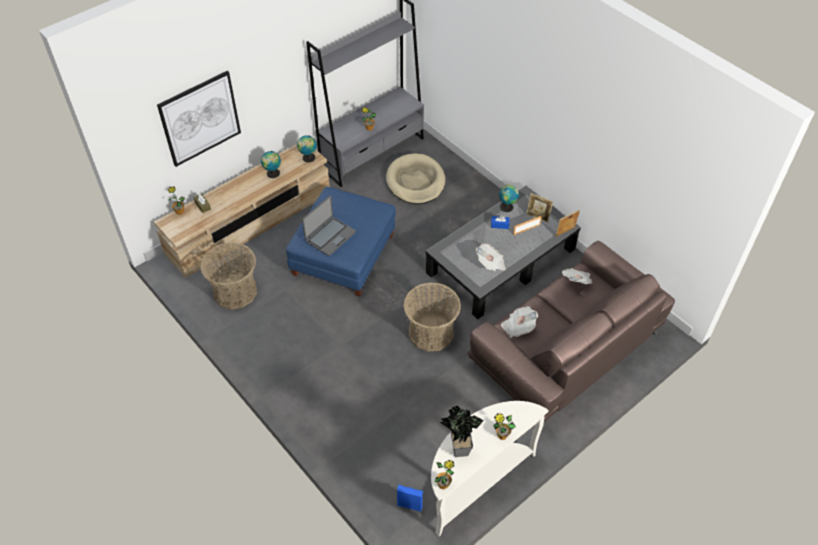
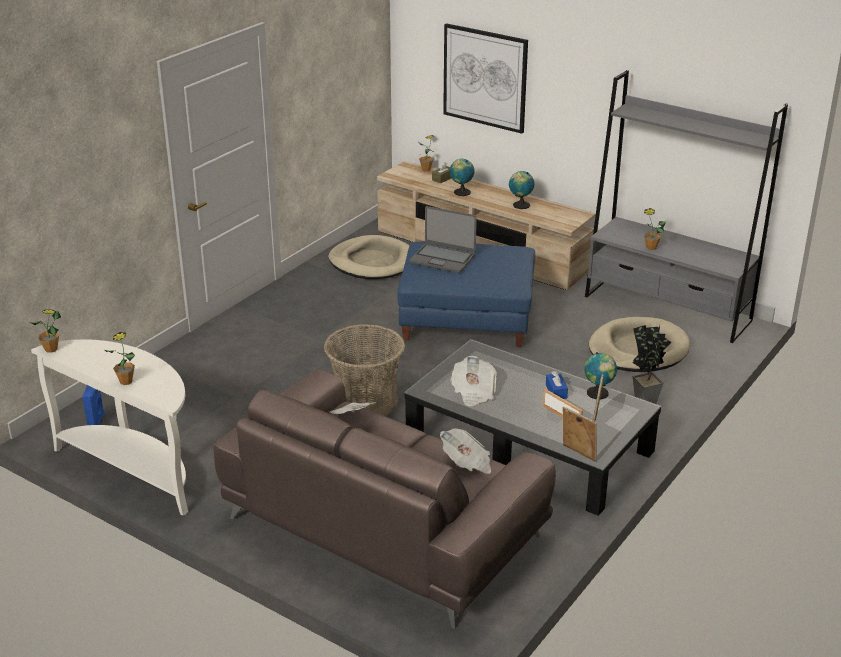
camera: 75 degrees right, 20 degrees down
(235, 291) = (372, 262): basket -> beige dog bed
(308, 158) = (563, 220): globe -> globe (461, 192)
(457, 449) = (103, 352): potted plant -> potted plant (645, 399)

